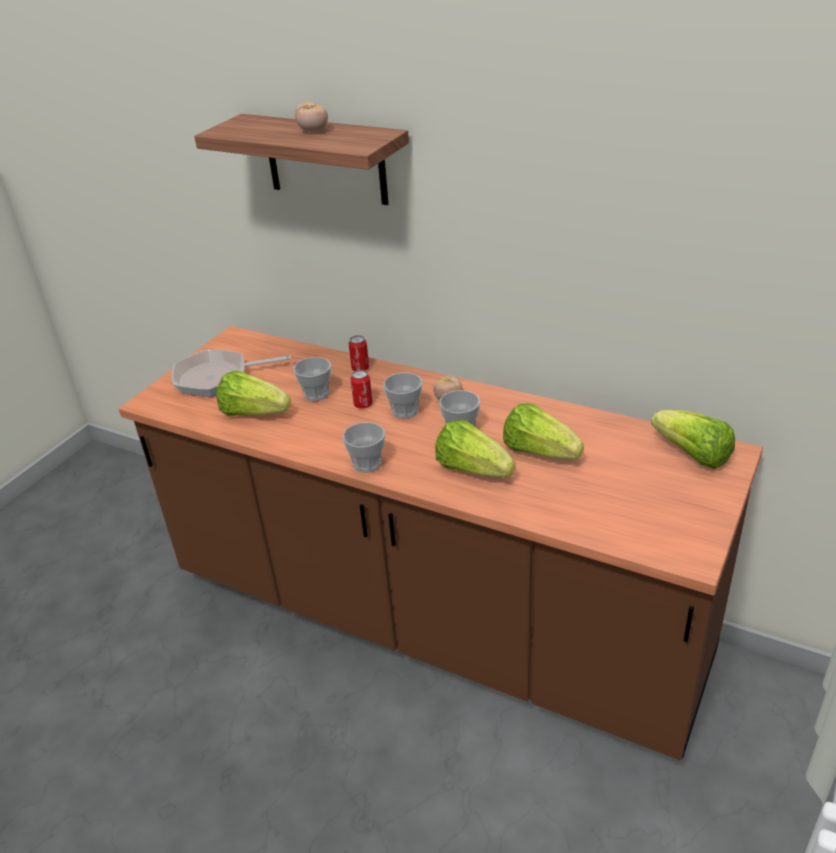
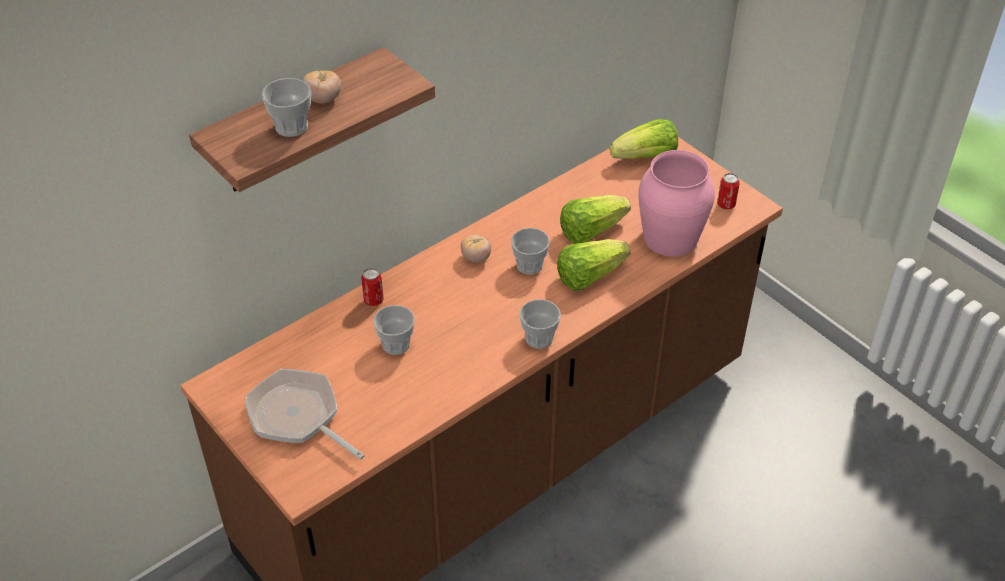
camera: 70 degrees left, 10 degrees up
(217, 378) = (298, 417): frying pan -> frying pan turned 120 degrees clockwise
(254, 413) = (394, 400): lettuce -> none
(363, 404) = (441, 316): can -> can (726, 204)
(405, 411) = (474, 291): cup -> cup (291, 126)
(576, 507) = (671, 238): none -> pink vase

